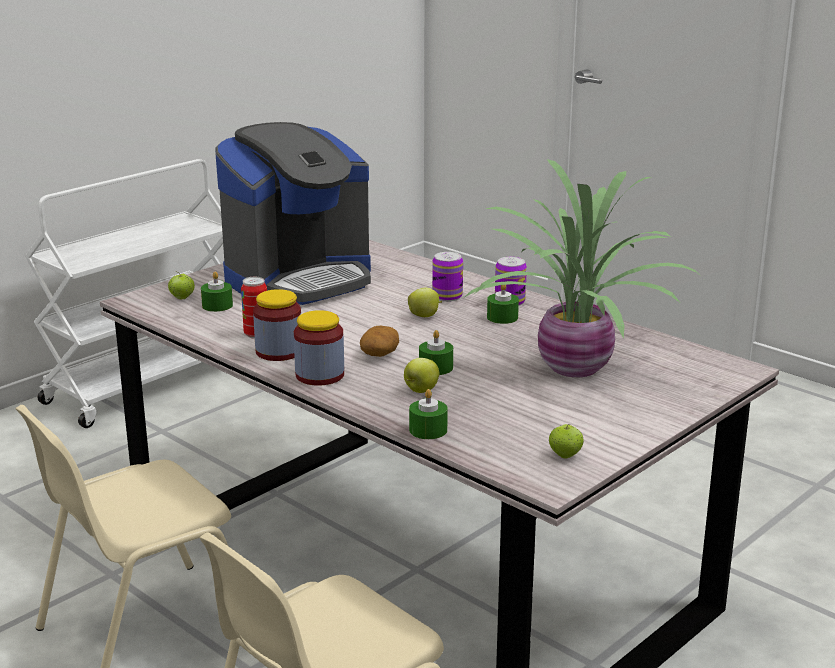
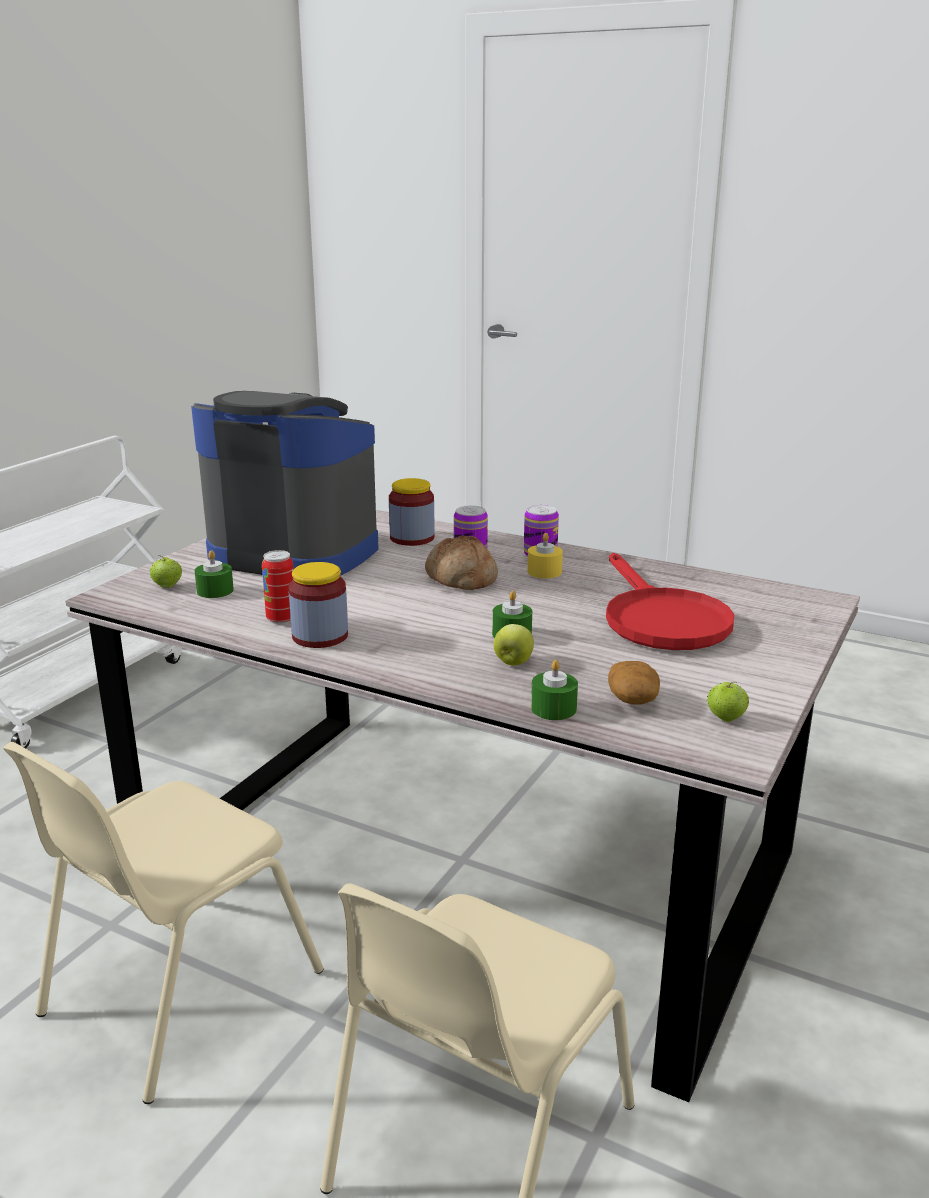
camera: 15 degrees left, 0 degrees up
(299, 278) = (294, 552): coffee machine -> coffee machine turned 105 degrees counterclockwise
(320, 375) = (385, 658): jar -> jar (412, 538)
(379, 354) = (438, 626): potato -> potato (633, 699)
(424, 316) = (460, 579): apple -> bread
(502, 317) = (544, 572): green candle -> yellow candle
(573, 369) = (660, 619): potted plant -> red frying pan

